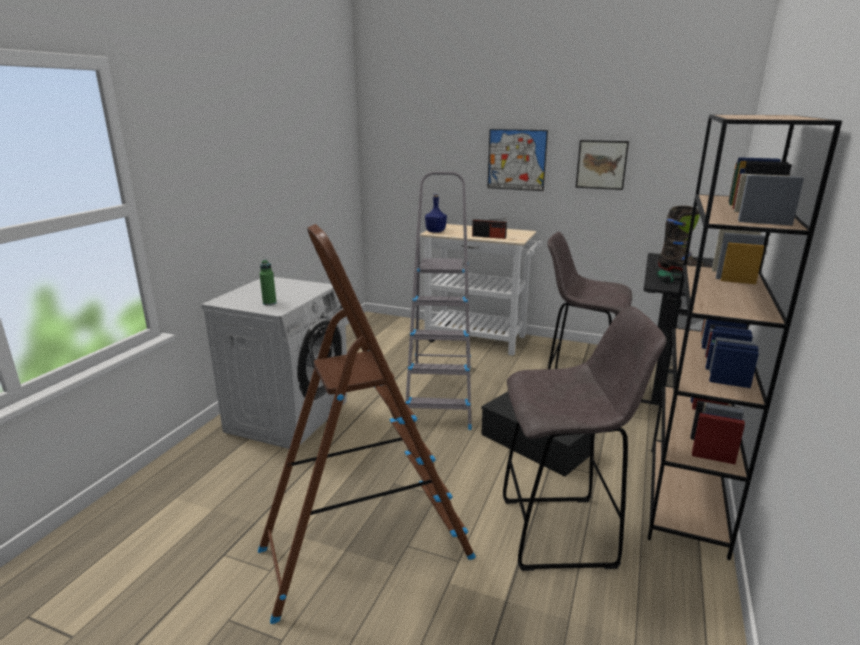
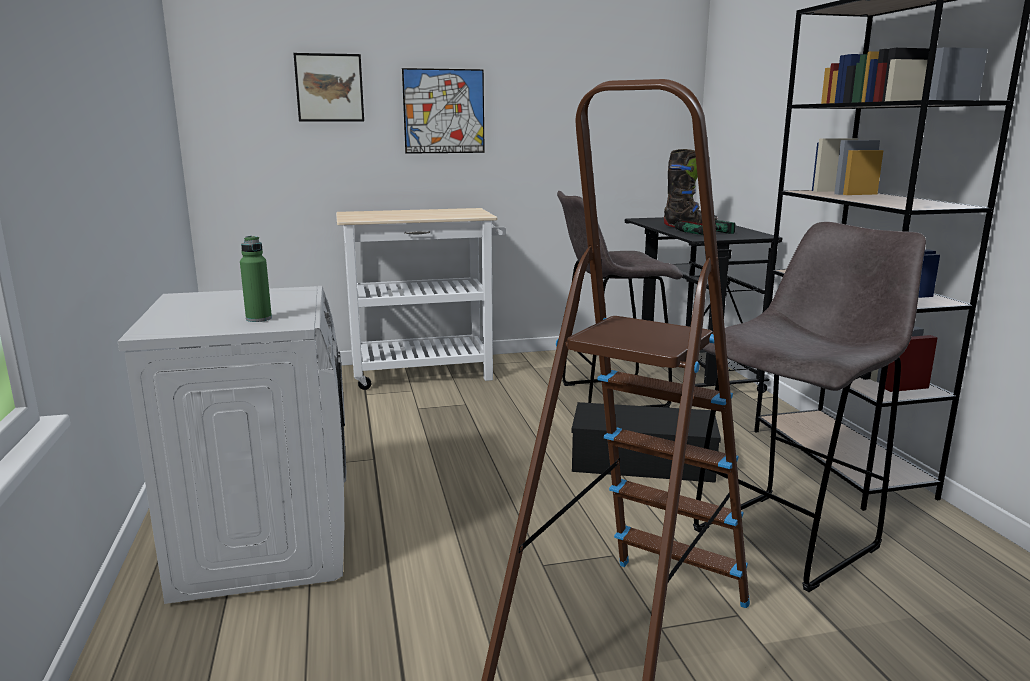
camera: 35 degrees left, 5 degrees down
(435, 231) = (354, 218): blue bottle -> none
(440, 394) = (460, 444): grey step ladder -> none
(489, 236) = (440, 216): radio -> none
(601, 164) = (553, 114): picture -> picture (329, 88)

